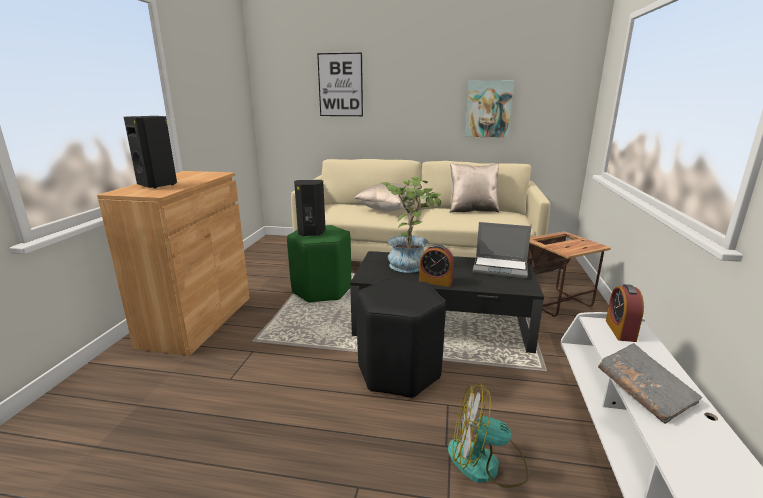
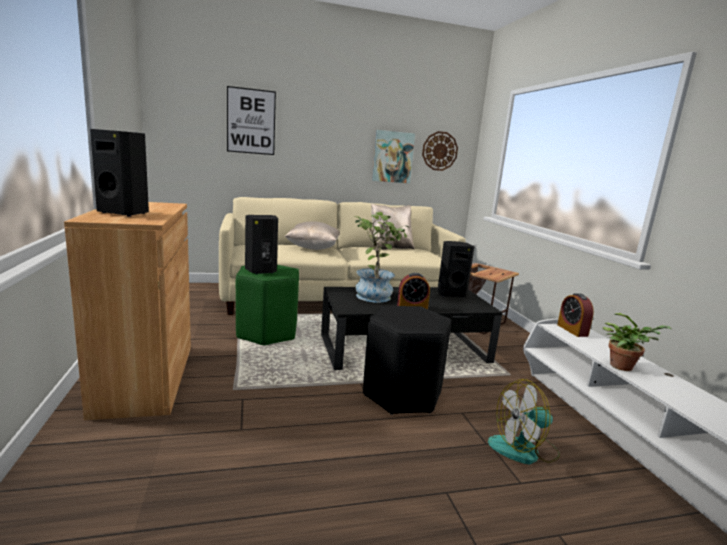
camera: 25 degrees left, 5 degrees down
(501, 268) = (450, 294): laptop -> black speaker
(546, 98) = (439, 151): none -> wall clock
(644, 392) = (624, 367): grey book -> potted plant

